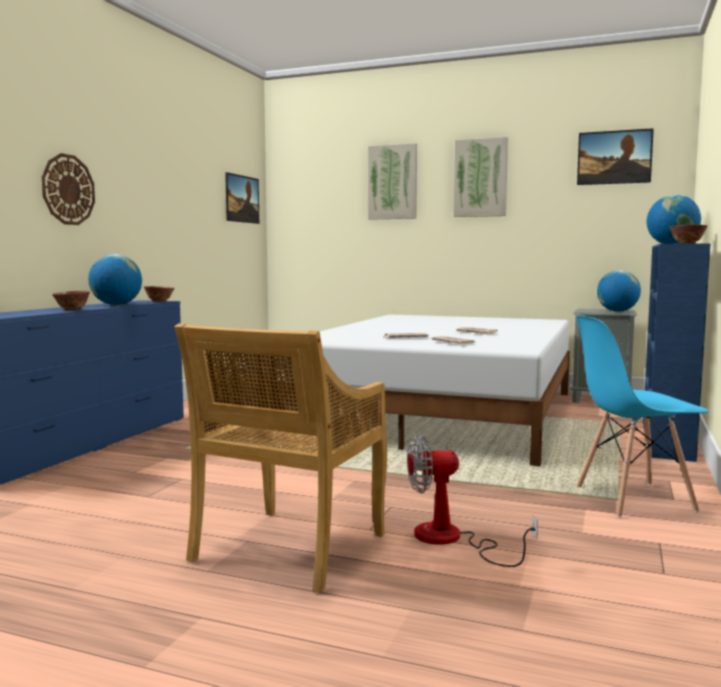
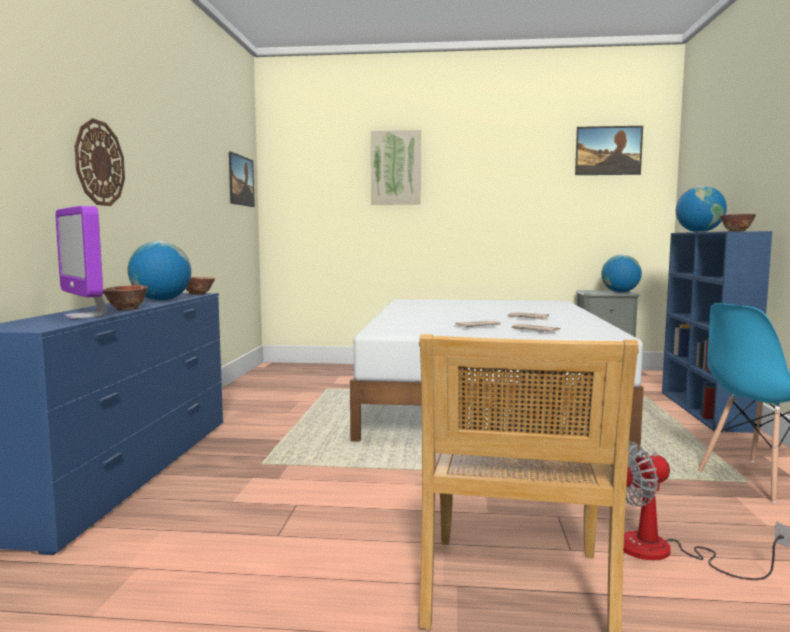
camera: 15 degrees left, 0 degrees up
(30, 313) = (85, 316): none -> monitor
(480, 178) = (484, 166): picture -> none

